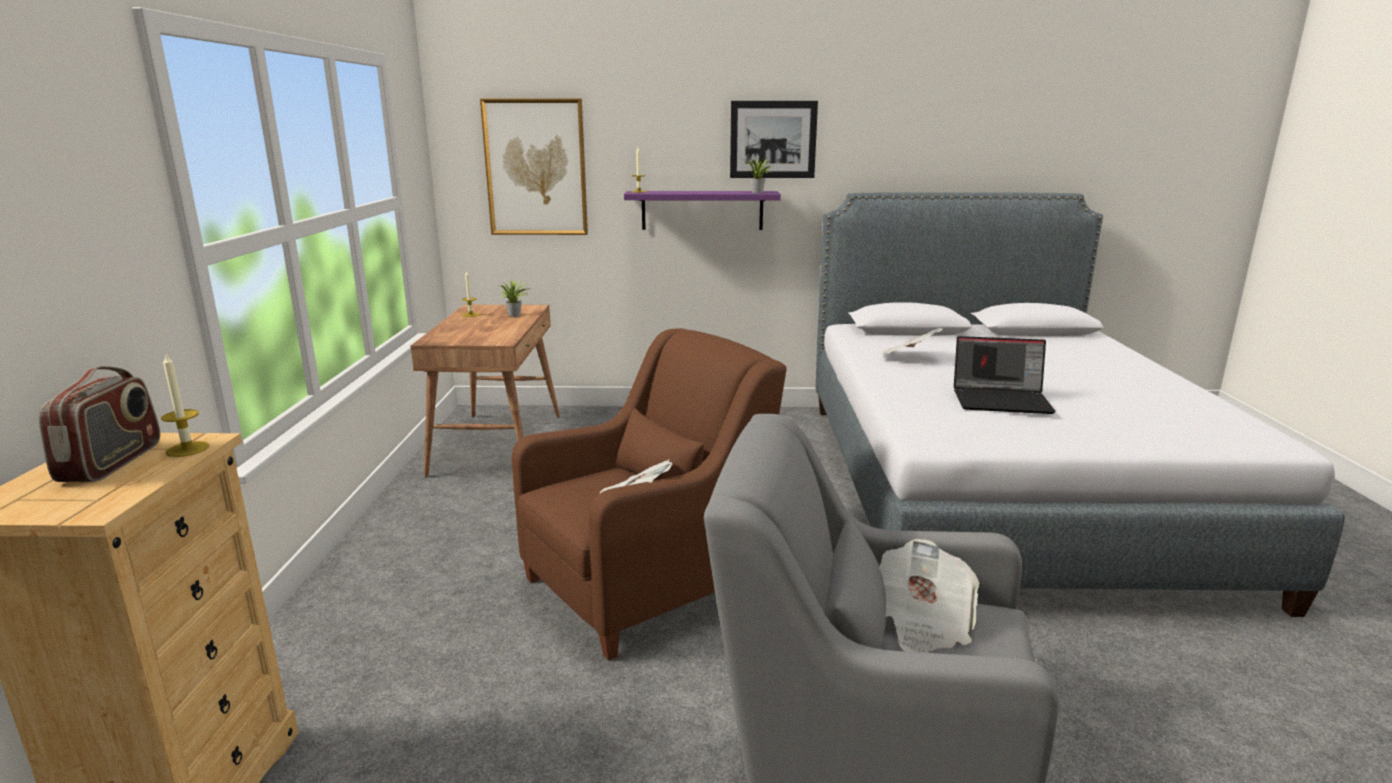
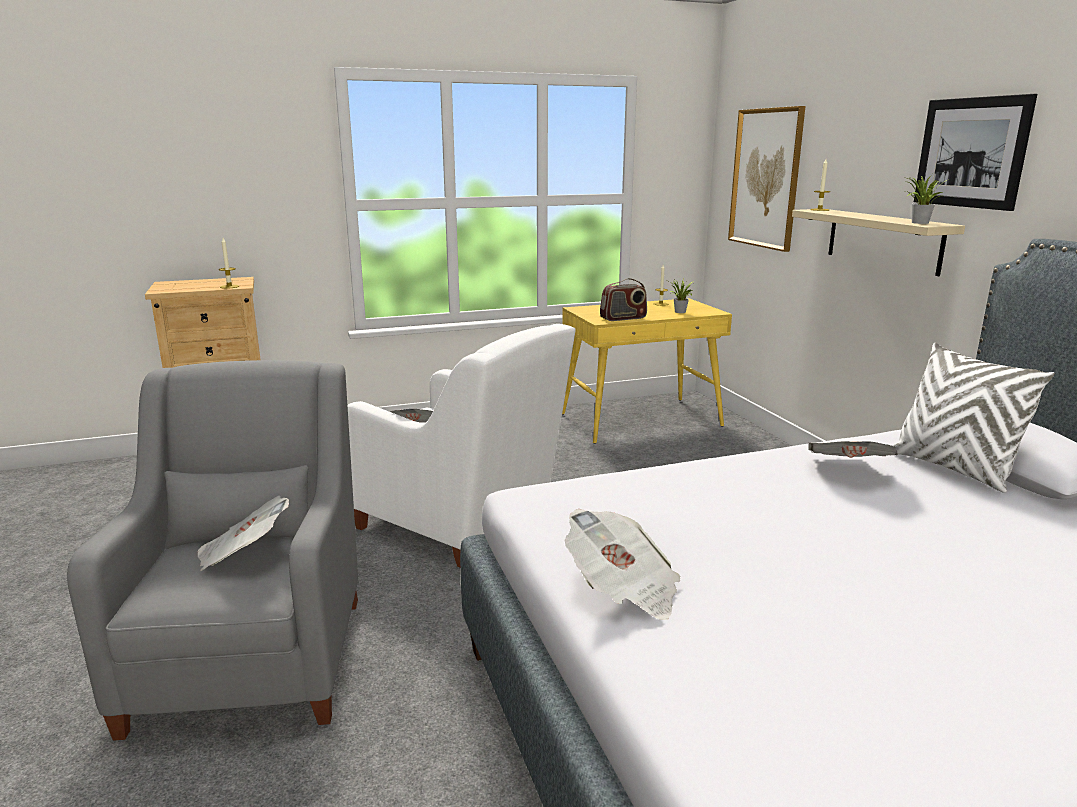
camera: 70 degrees right, 0 degrees up
(112, 463) = (213, 283): radio -> radio (623, 318)
(497, 444) = (641, 420): brown desk -> yellow desk
(648, 583) = (462, 522): brown armchair -> white armchair
(702, 210) = (883, 240): purple shelf -> beige shelf
(910, 339) = (953, 469): none -> white pillow
(1002, 400) = (714, 531): laptop -> none
(1080, 436) = (623, 590): none -> newspaper

